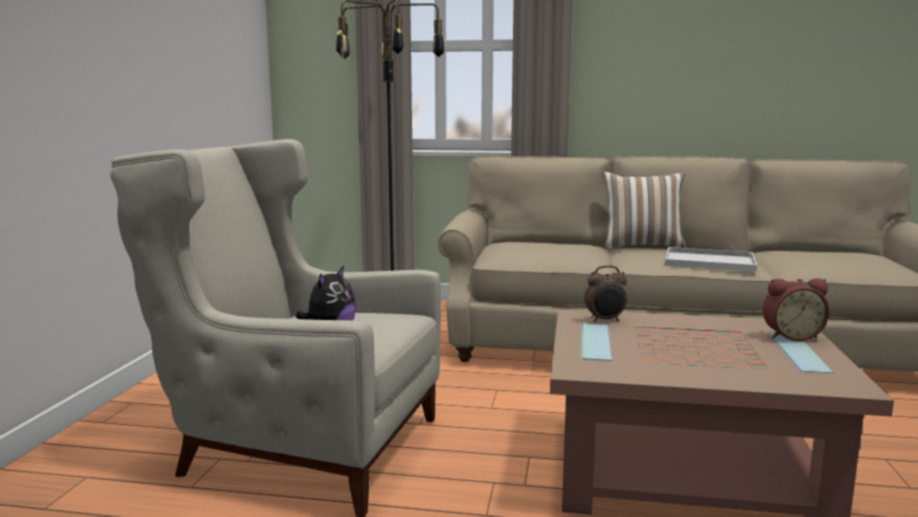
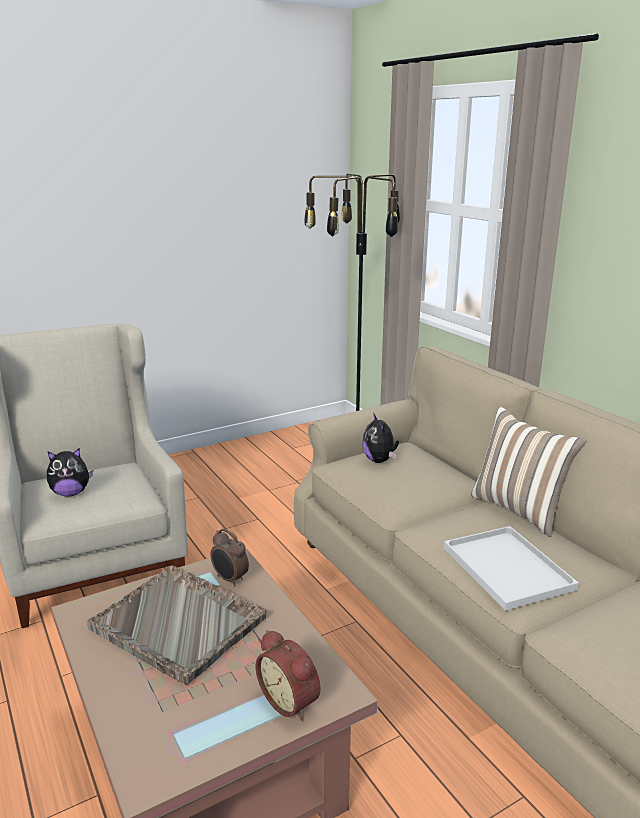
camera: 50 degrees right, 10 degrees up
(514, 249) = (379, 460): none -> plush toy
(650, 344) = (179, 624): none -> grey tray

